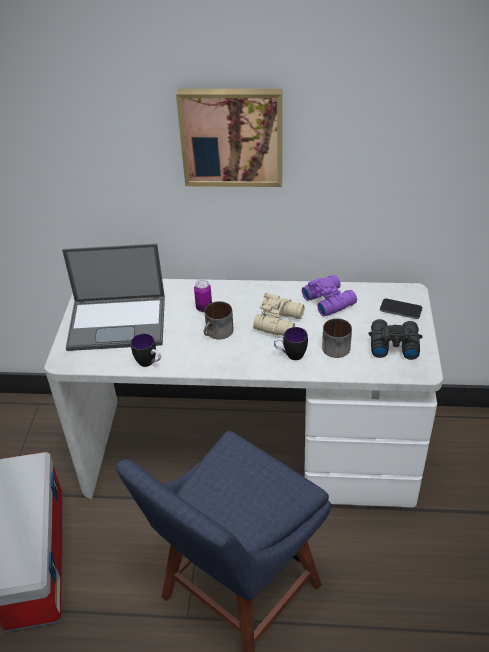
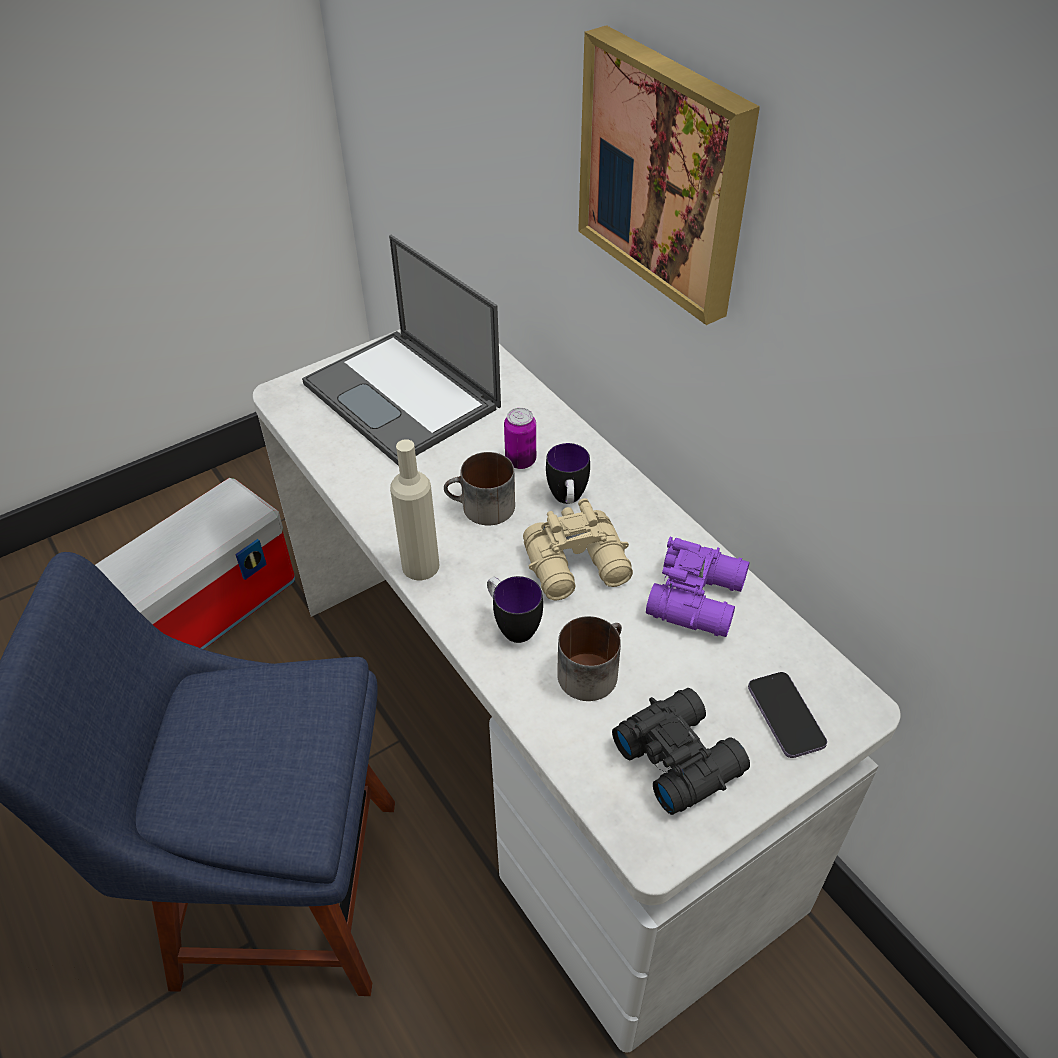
camera: 50 degrees right, 5 degrees up
(149, 363) = (349, 476): mug -> mug (567, 500)
(230, 366) = (420, 566): none -> beige bottle

